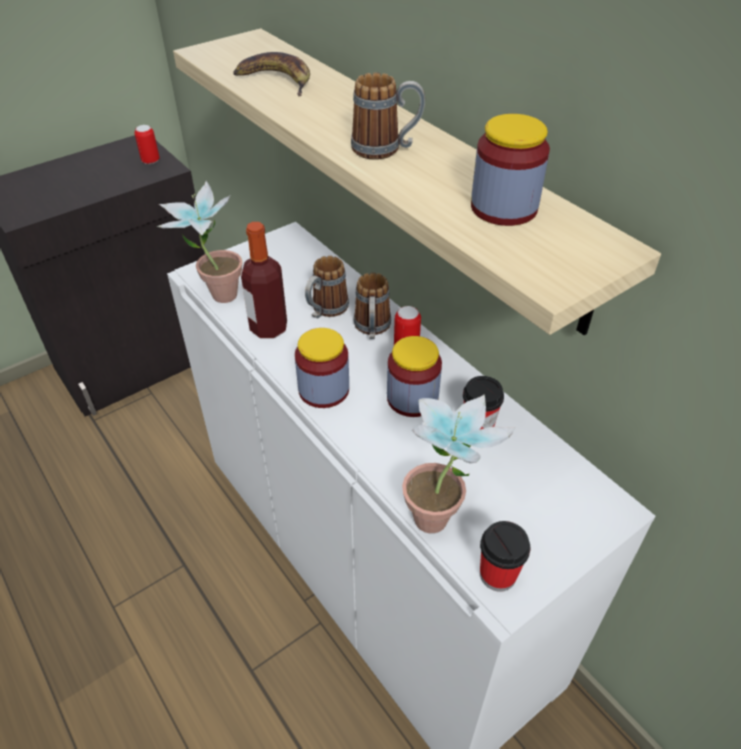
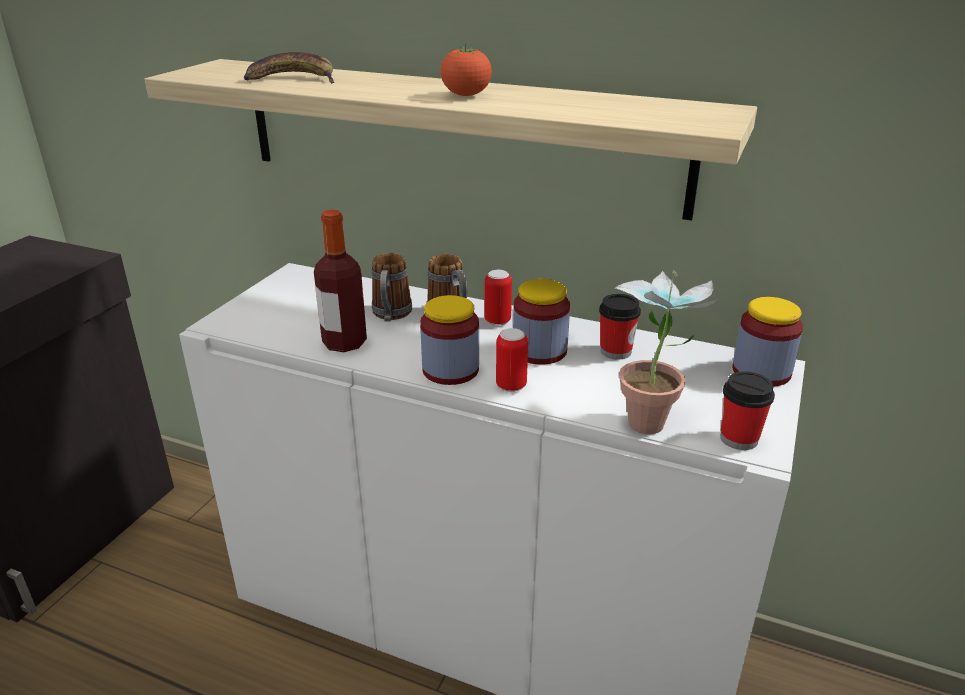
camera: 30 degrees left, 15 degrees down
(151, 161) = (60, 256): can -> can (511, 386)
(215, 295) = (257, 335): potted plant -> none
(386, 149) = (466, 95): mug -> tomato
(504, 208) = (614, 105): jar -> jar (761, 372)

